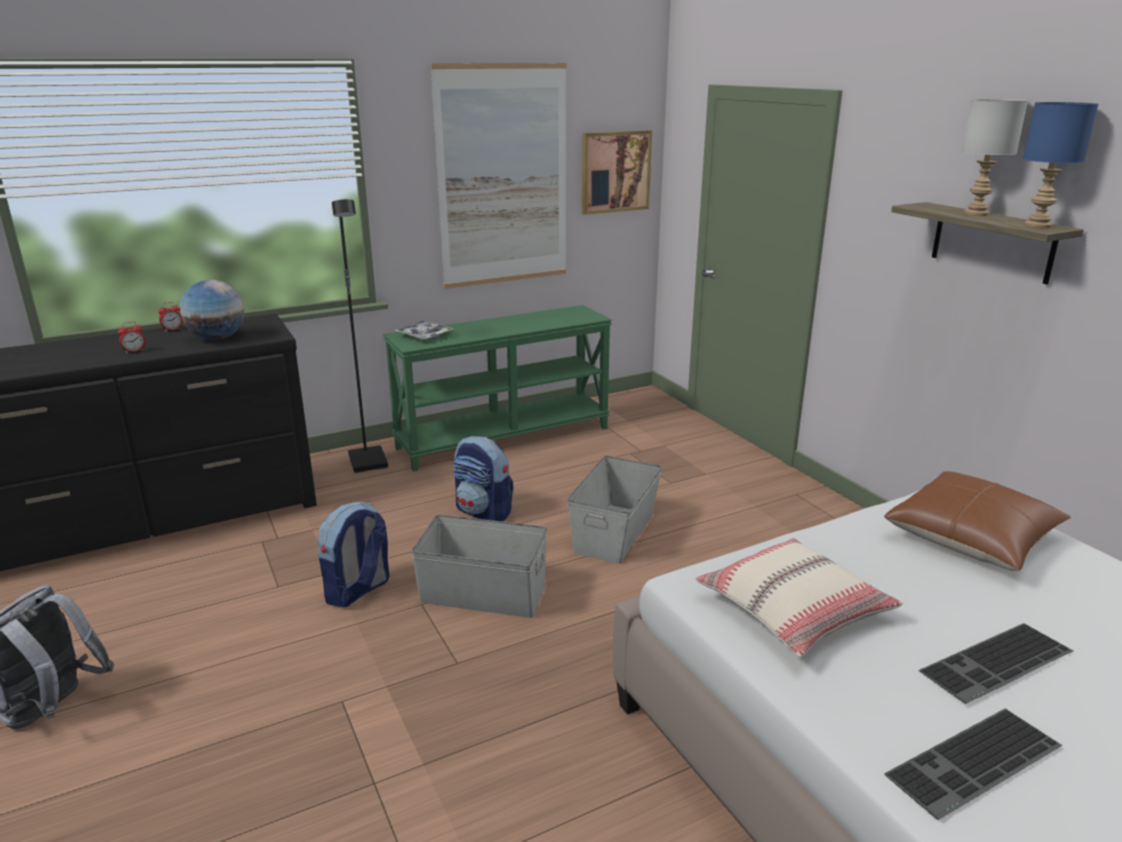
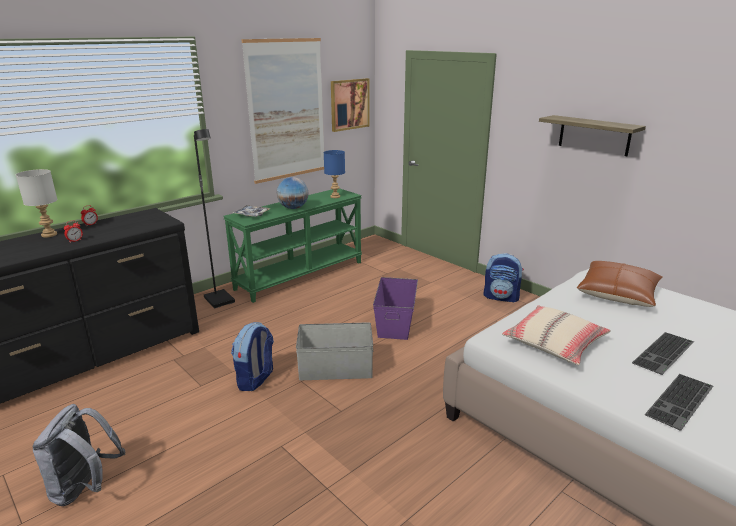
camera: 15 degrees left, 0 degrees up
(217, 338) = (128, 227): globe -> globe (293, 208)
(484, 512) = (311, 321): backpack -> backpack (501, 297)
(615, 532) = (396, 322): grey storage box -> purple storage box
(977, 214) = (587, 120): grey table lamp -> grey table lamp (49, 235)
(1038, 225) = (623, 125): blue table lamp -> blue table lamp (335, 196)

